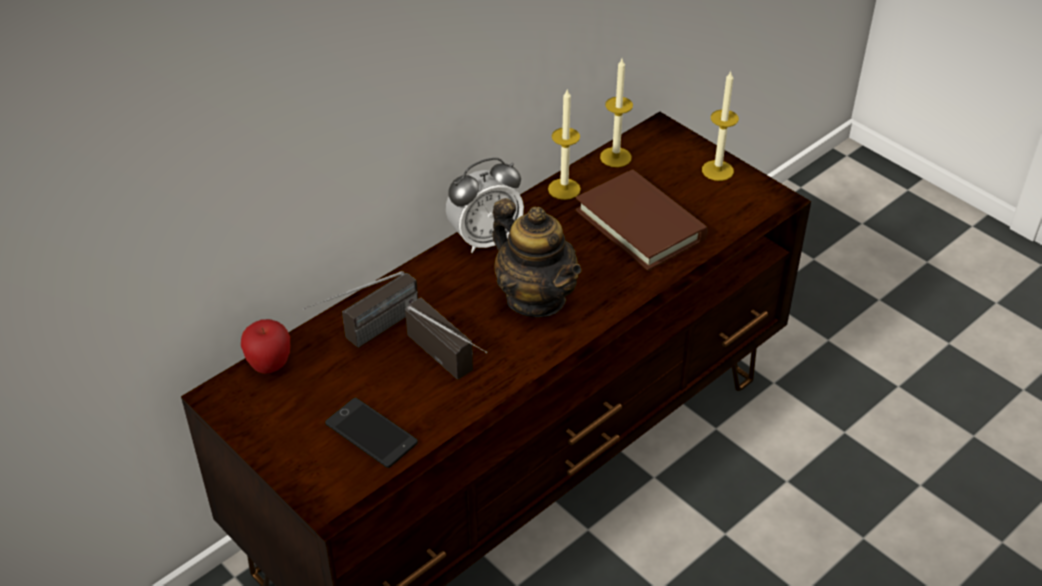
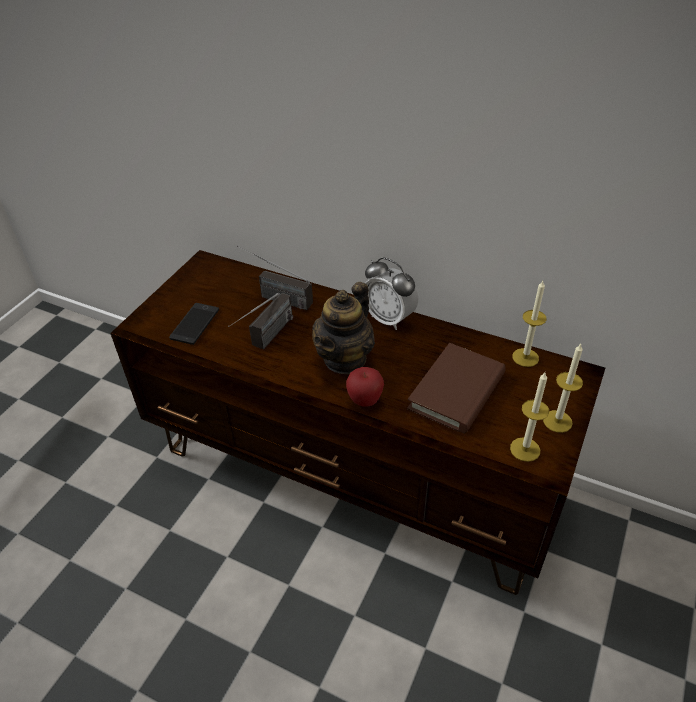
camera: 70 degrees right, 0 degrees up
(270, 365) = (233, 270): apple -> apple (365, 401)
(564, 189) = (467, 341): candle -> candle (525, 449)

